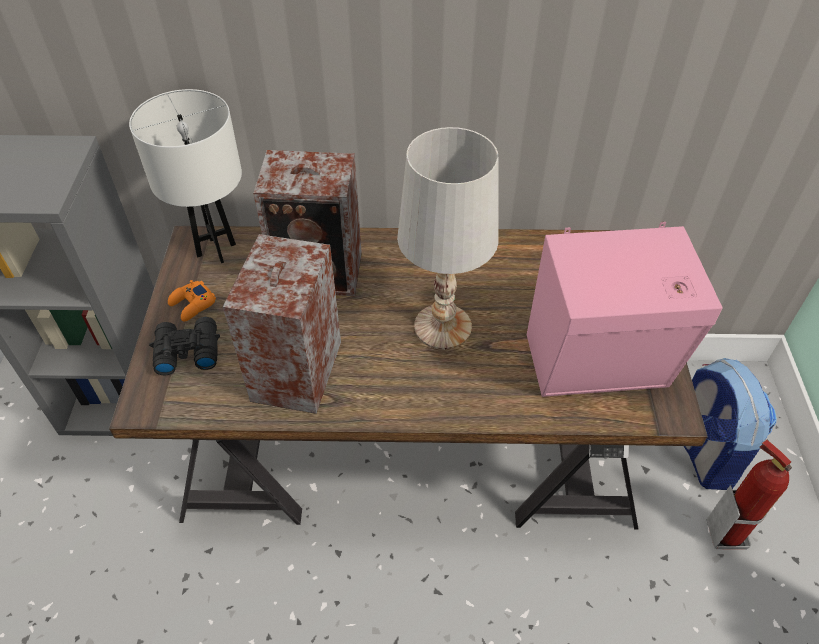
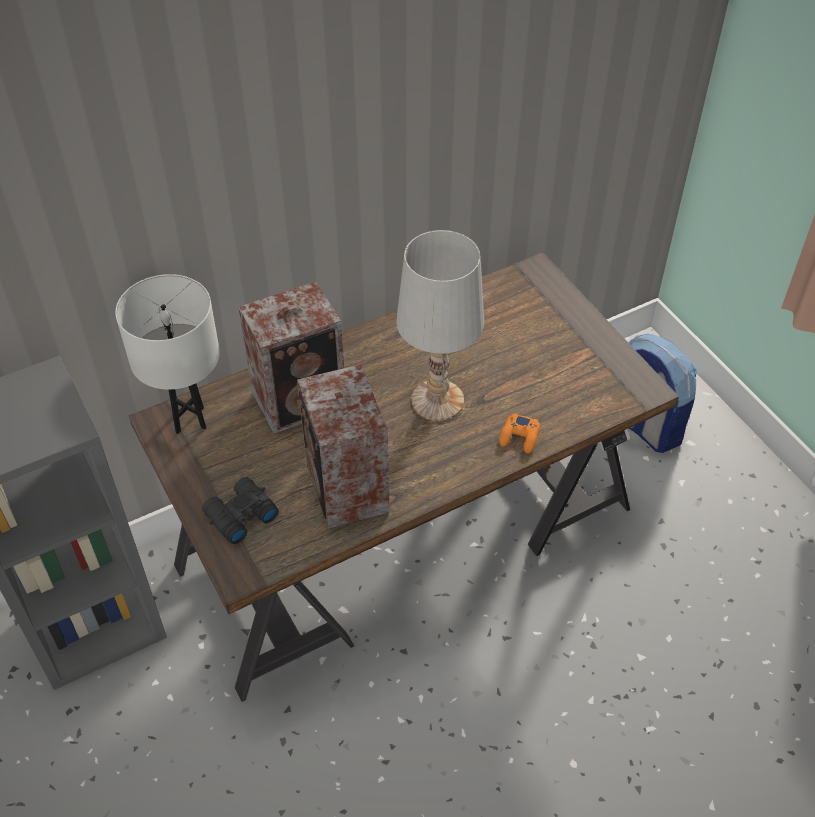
camera: 30 degrees left, 0 degrees up
(192, 304) = (210, 476): orange game controller -> orange game controller (520, 437)
(600, 366) = (575, 378): pink speaker -> none
(726, 533) = (694, 480): fire extinguisher -> none

